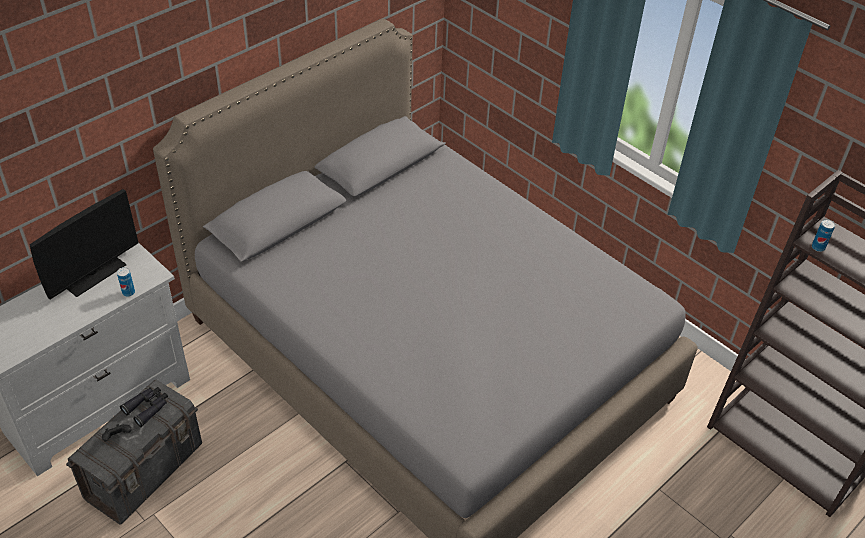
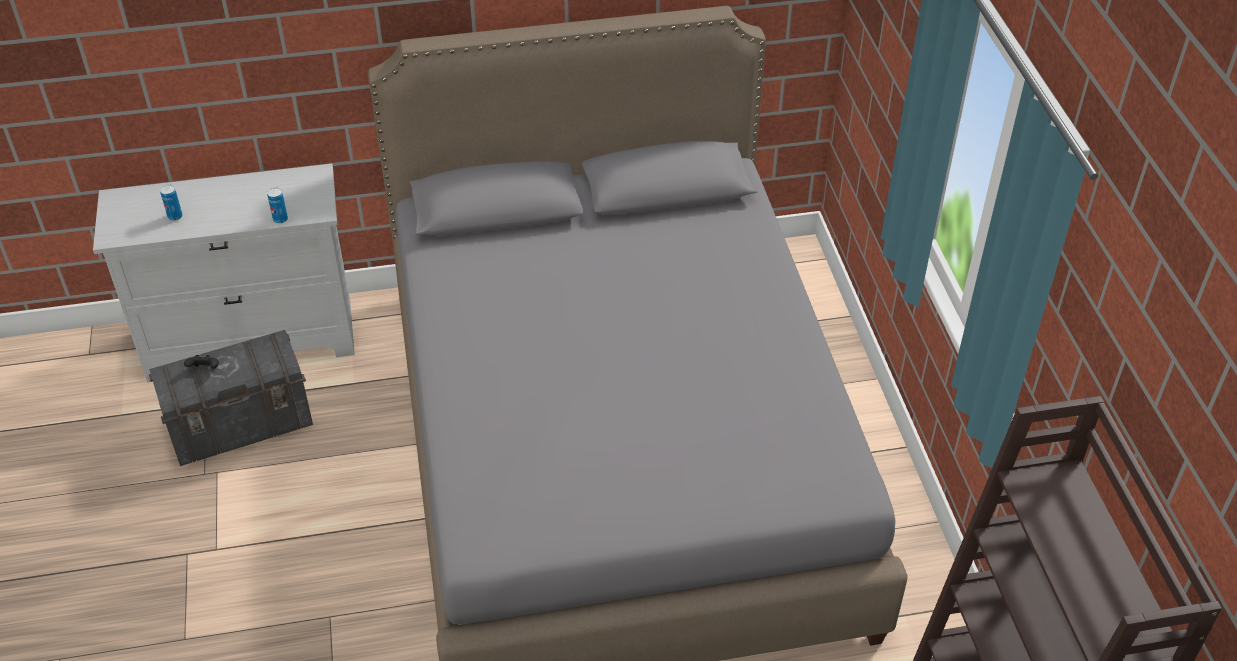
camera: 35 degrees right, 0 degrees up
(93, 274) = (265, 187): monitor -> none
(147, 408) = (254, 354): black binoculars -> none
(818, 247) = (1027, 493): can -> can (175, 216)

